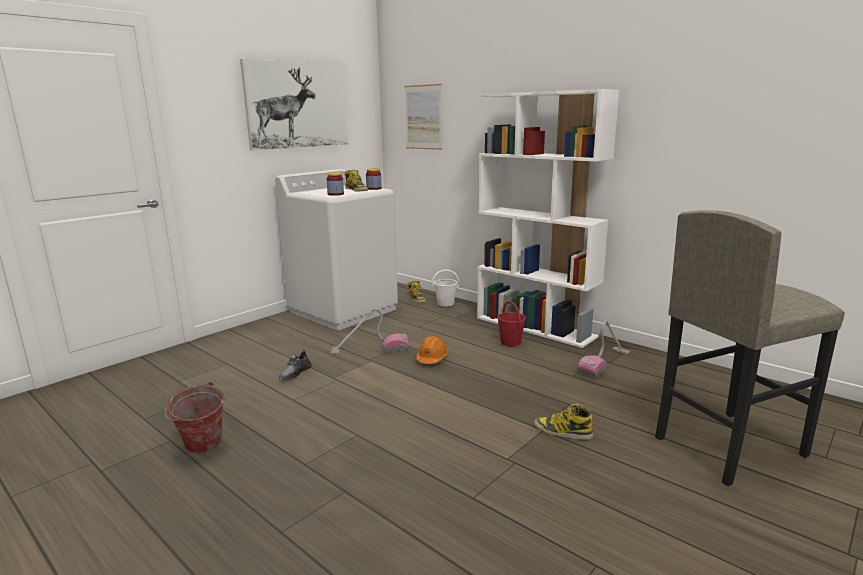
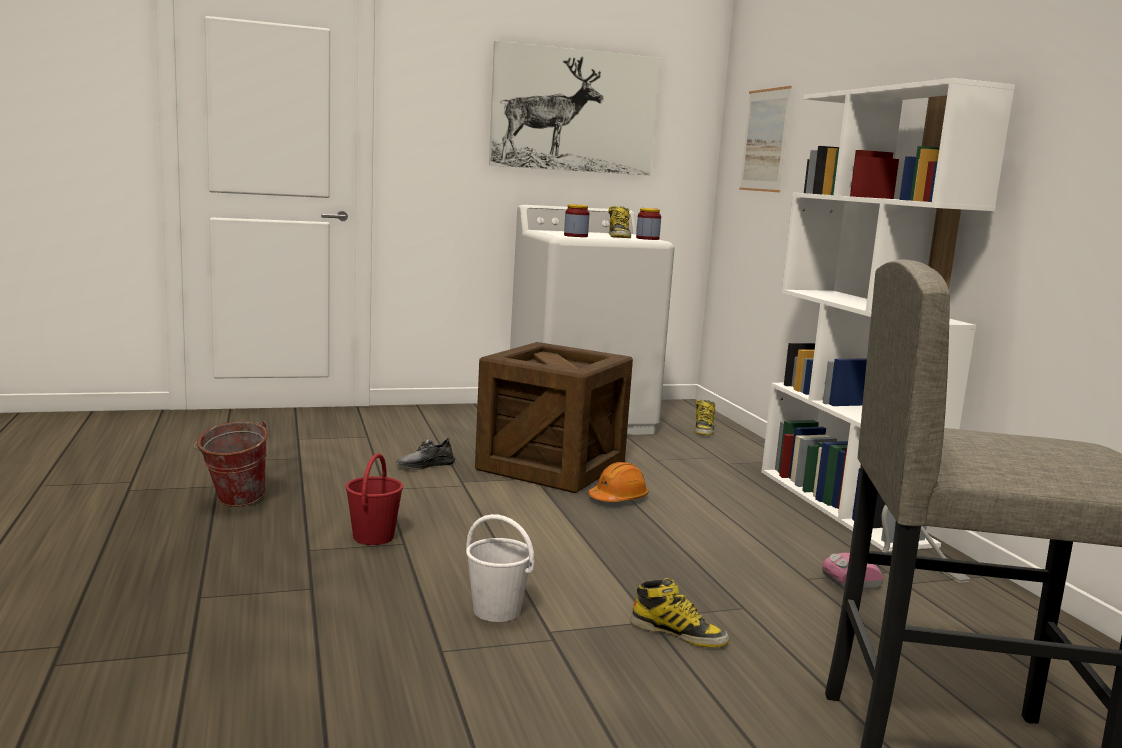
camera: 30 degrees right, 5 degrees down
(370, 349) = (551, 467): vacuum cleaner -> crate
(446, 303) = (739, 444): white bucket -> white bucket (497, 611)
(510, 342) = (769, 512): red bucket -> red bucket (374, 536)
(562, 431) = (678, 633): boot -> boot turned 150 degrees clockwise

